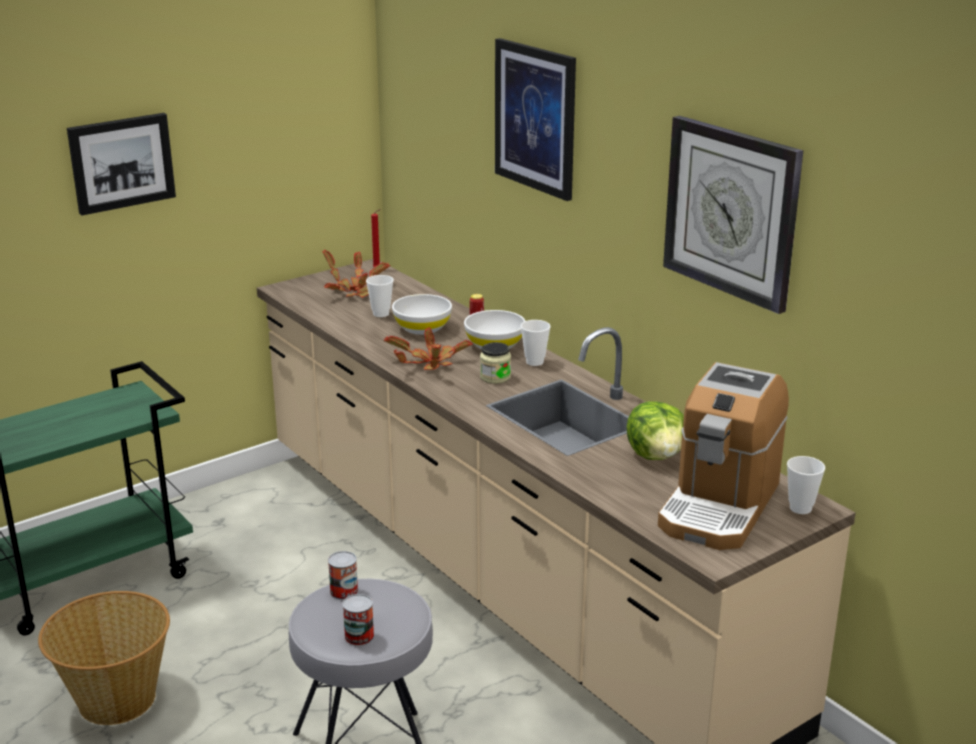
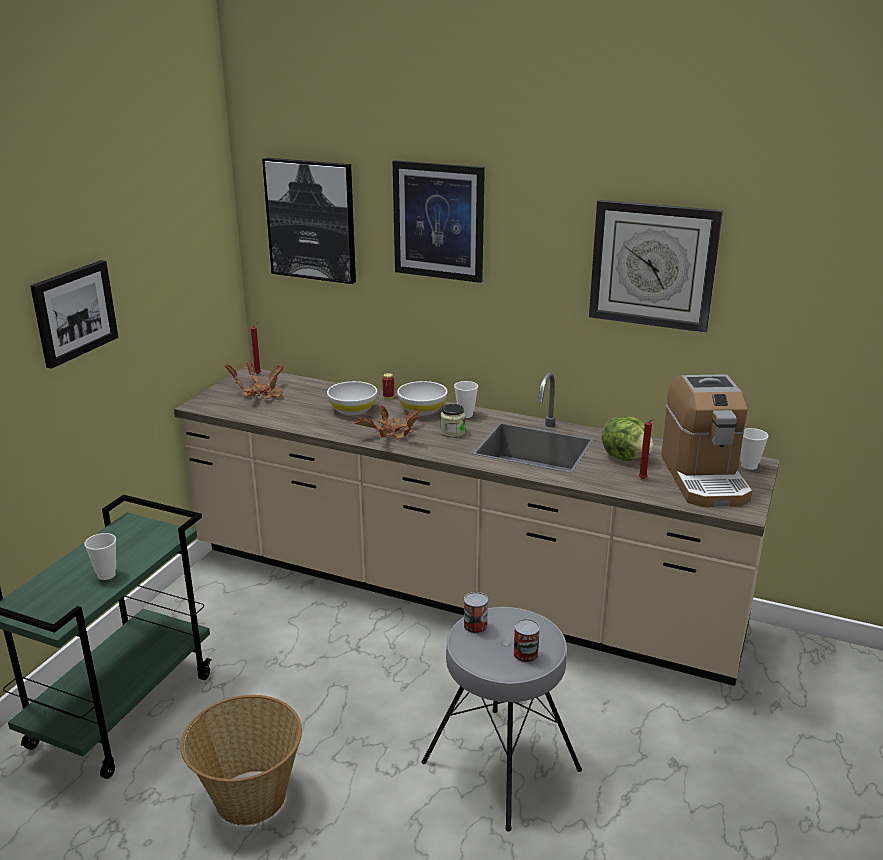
camera: 30 degrees left, 0 degrees up
(381, 314) = (306, 406): cup -> cup (106, 575)
(432, 98) = (311, 220): none -> picture
(641, 486) = (643, 479): none -> red candle

